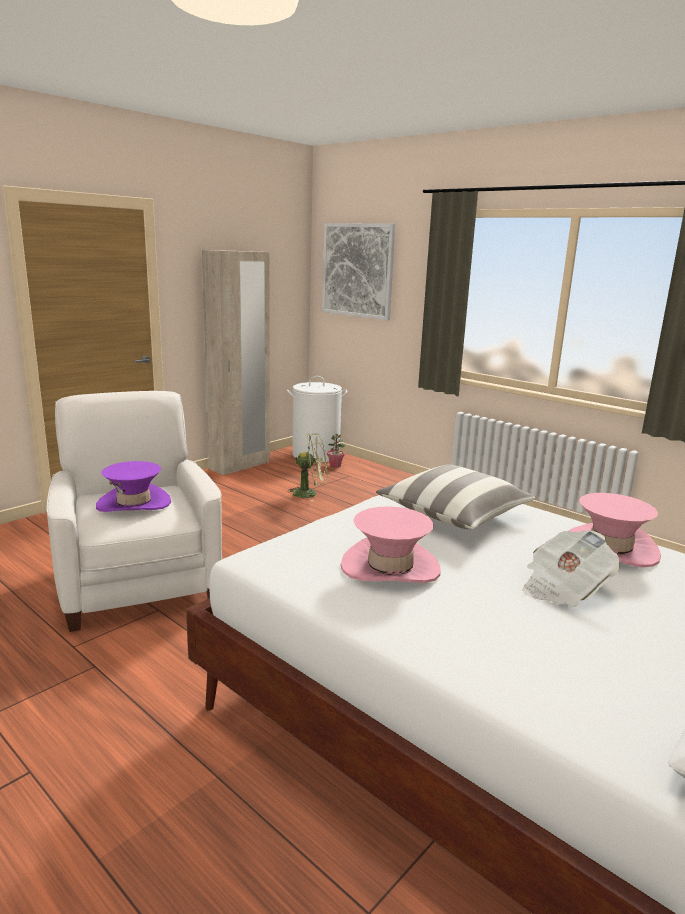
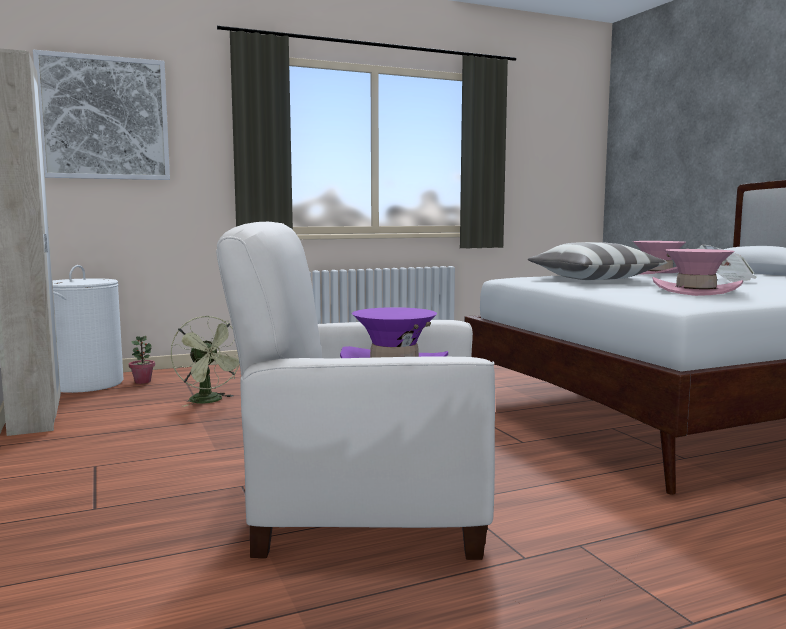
camera: 65 degrees left, 10 degrees down
(310, 494) = (210, 401): green fan -> green fan turned 120 degrees clockwise

